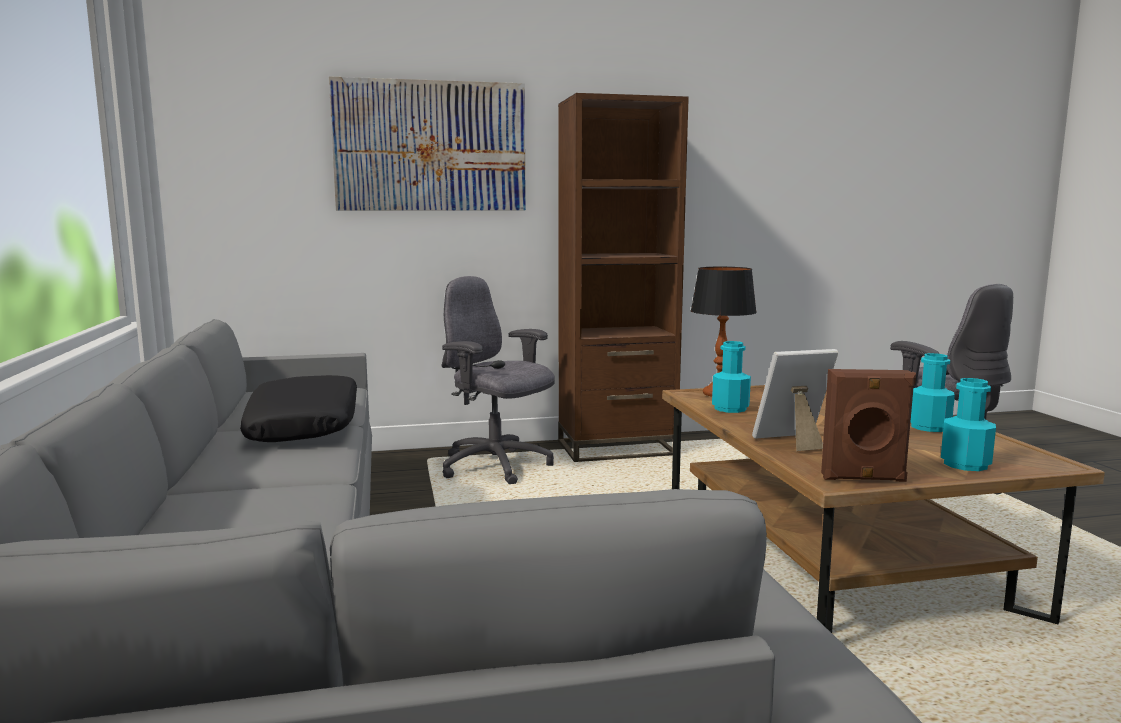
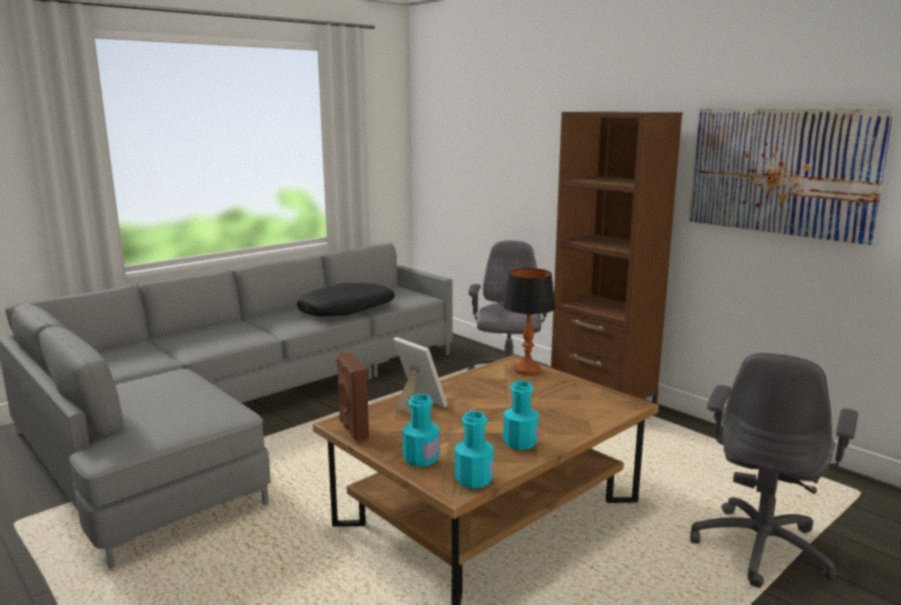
camera: 60 degrees right, 5 degrees up
(430, 146) = (525, 143): picture -> picture (781, 171)
(730, 408) = (488, 379): turquoise bottle -> turquoise bottle (473, 479)

